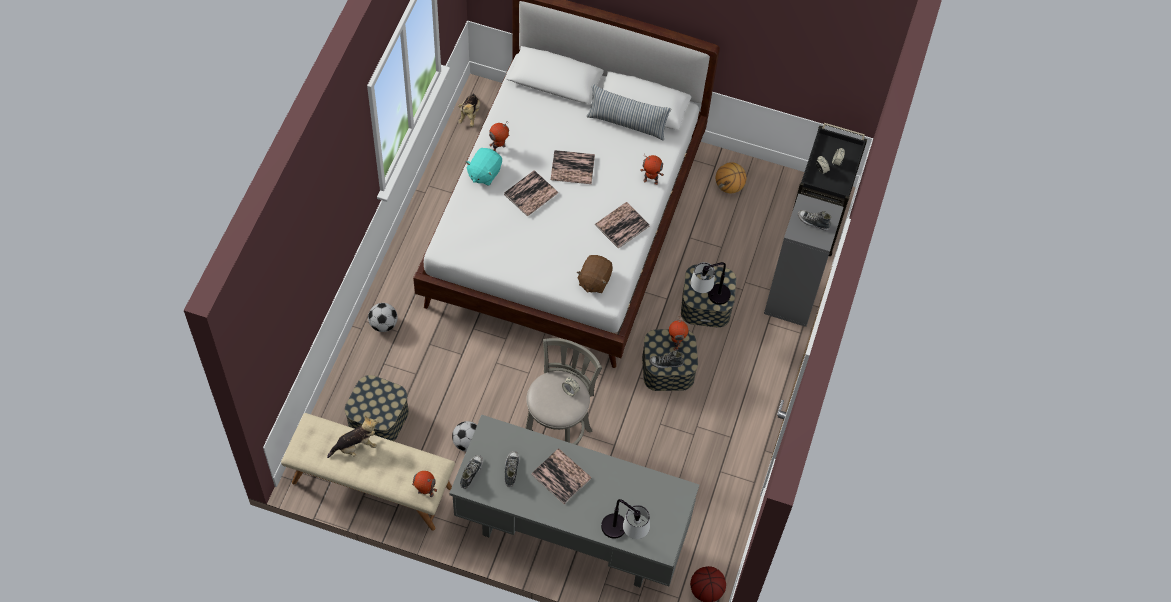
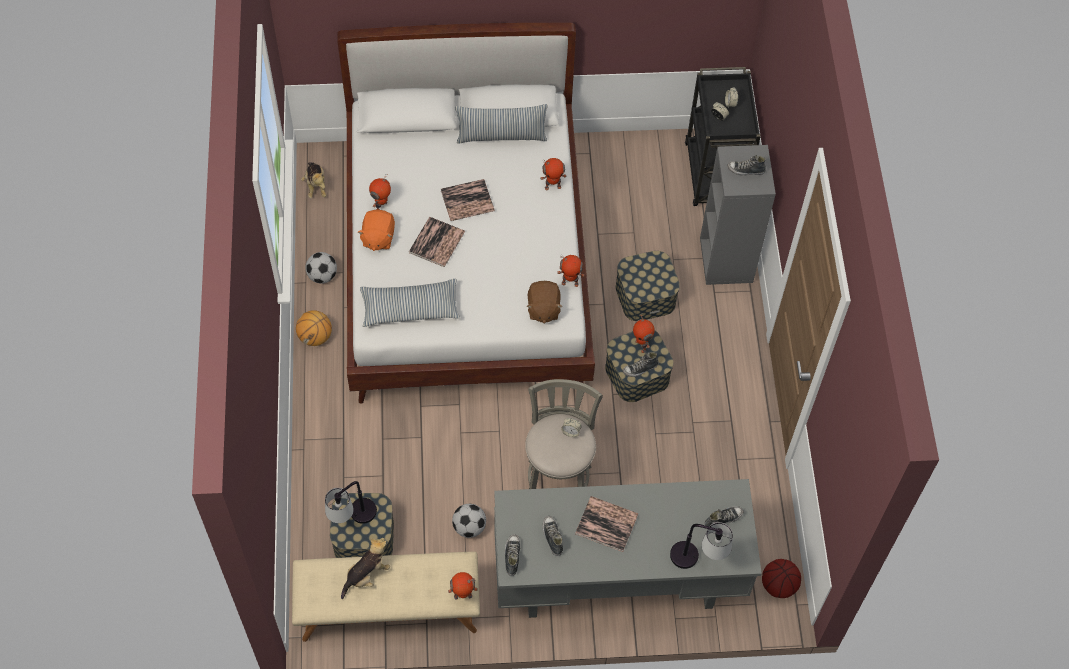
camera: 20 degrees left, 0 degrees up
(383, 324) = (324, 436): football -> football (322, 276)
(484, 173) = (378, 238): turquoise plush toy -> orange plush toy
(484, 240) = (410, 308): none -> pillow
(622, 225) = (545, 242): book -> none
(627, 266) = (570, 282): none -> toy robot
(661, 509) = (723, 519): none -> shoe
(709, 298) = (652, 287): table lamp -> table lamp (353, 520)
(729, 186) = (613, 168): basketball -> basketball (315, 337)

